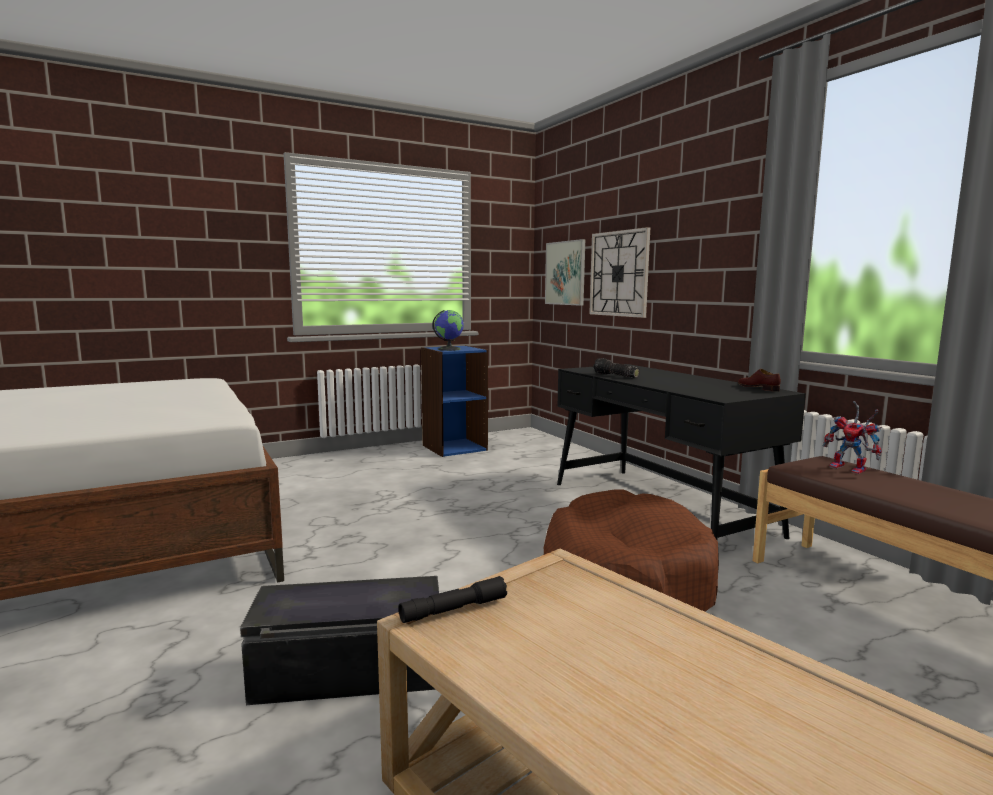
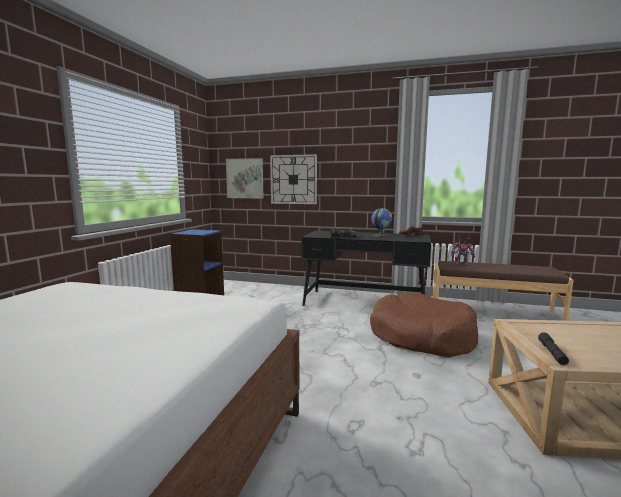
camera: 45 degrees left, 0 degrees up
(350, 673) = (438, 430): black storage box -> none
(449, 349) = (197, 232): globe -> globe (380, 235)

